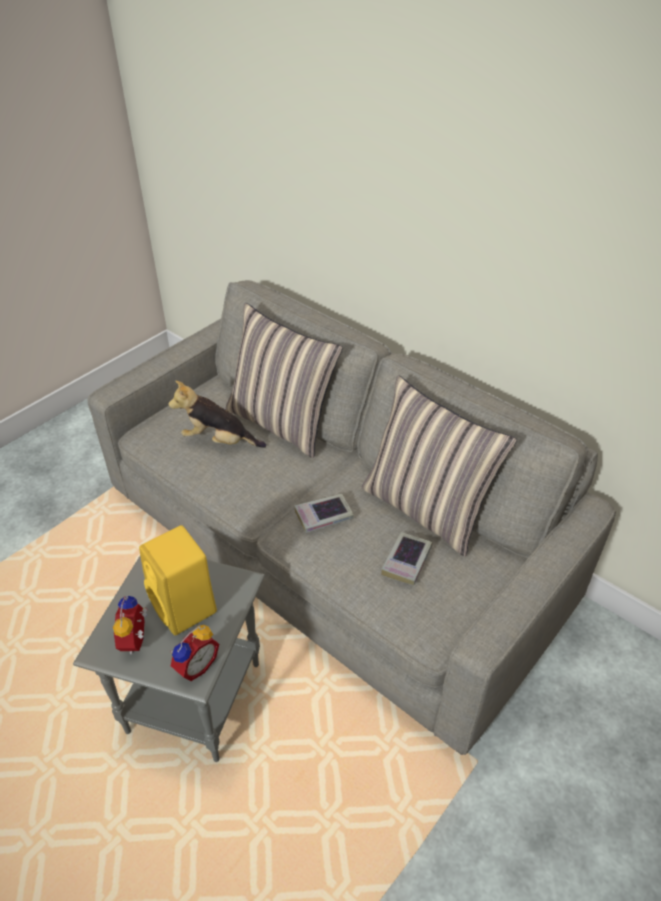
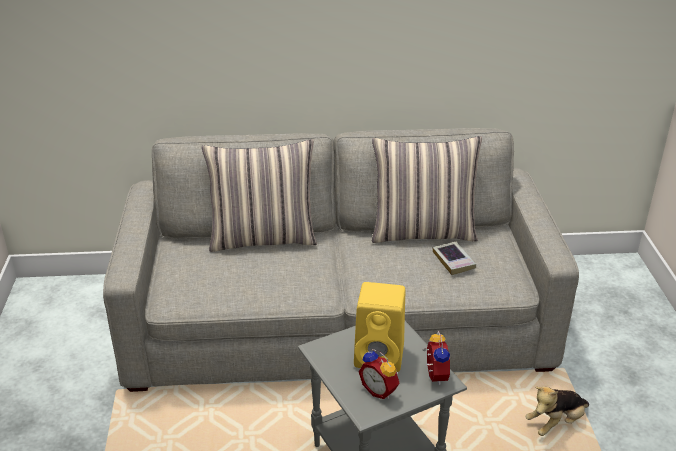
camera: 45 degrees left, 10 degrees down
(218, 440) = (237, 270): plush toy -> plush toy (556, 423)
(324, 516) = (374, 268): book -> none

